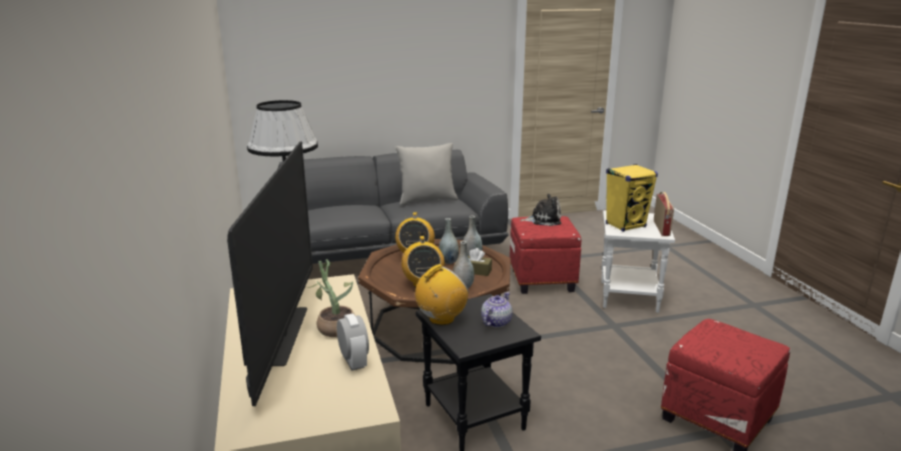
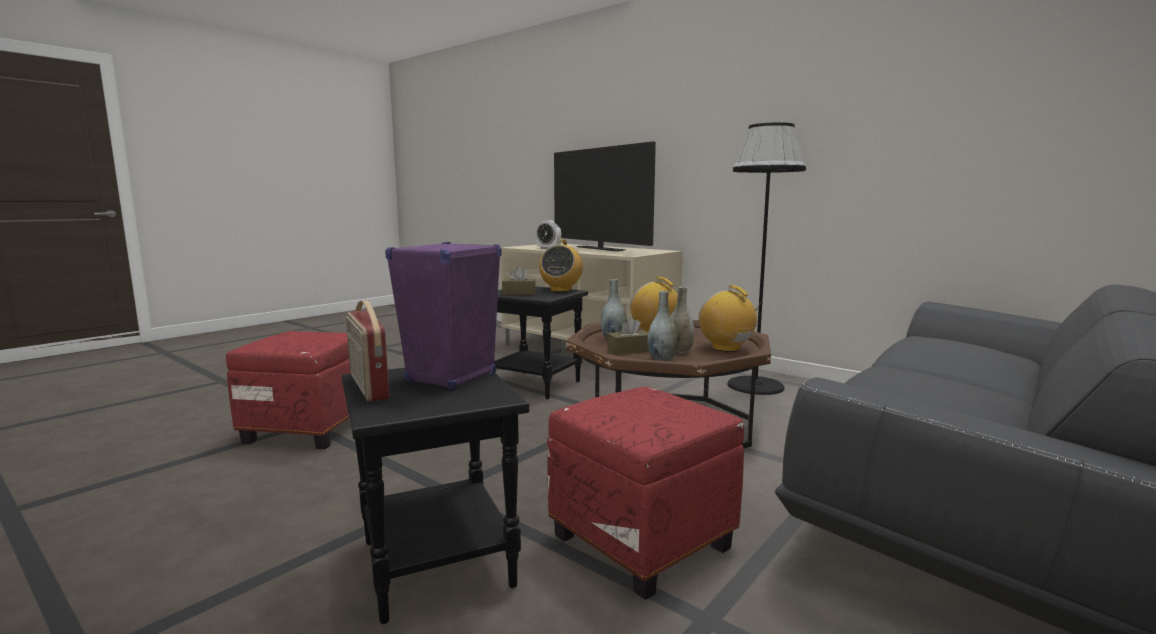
camera: 145 degrees right, 10 degrees down
(333, 327) = (584, 250): potted plant -> none
(427, 200) = (941, 389): grey pillow -> none
(495, 322) = (519, 293): teapot -> brown tissue box
(543, 220) = (665, 418): plush toy -> none
(625, 225) = (451, 378): yellow speaker -> purple speaker
(627, 296) = (440, 564): white side table -> black side table

